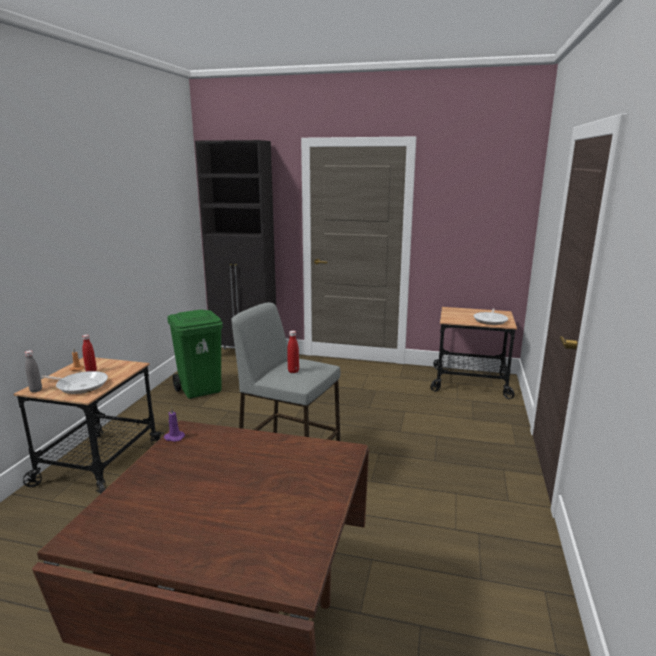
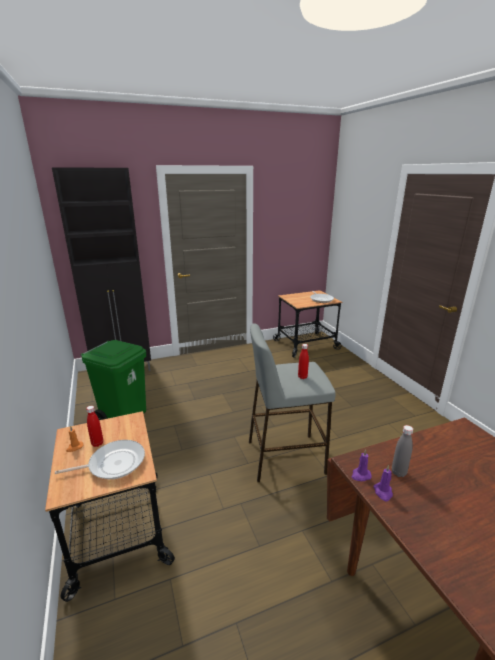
camera: 35 degrees left, 5 degrees up
(36, 390) = (69, 492): grey bottle -> grey bottle (398, 472)
(166, 452) = (383, 492): none -> purple candle

